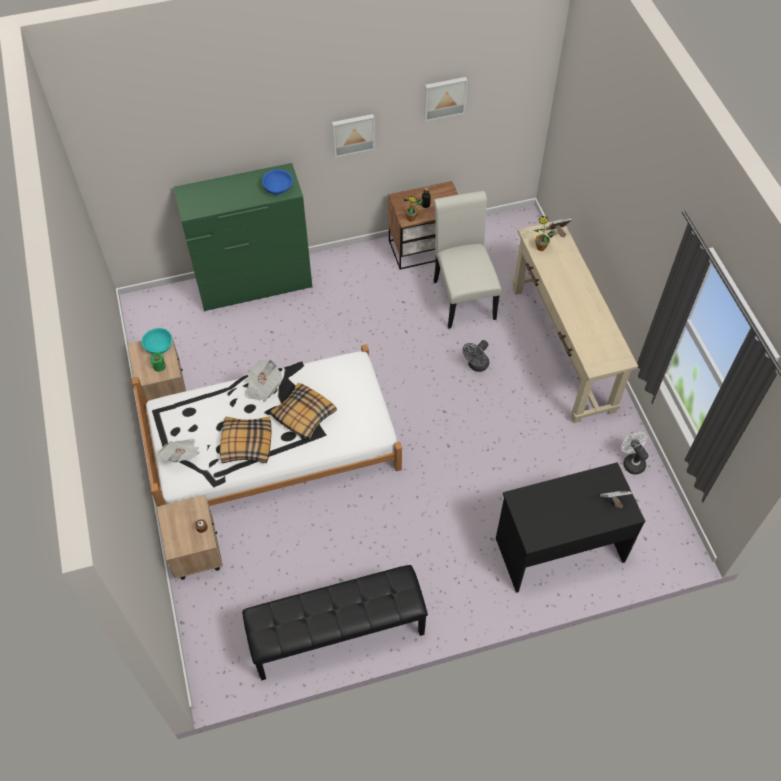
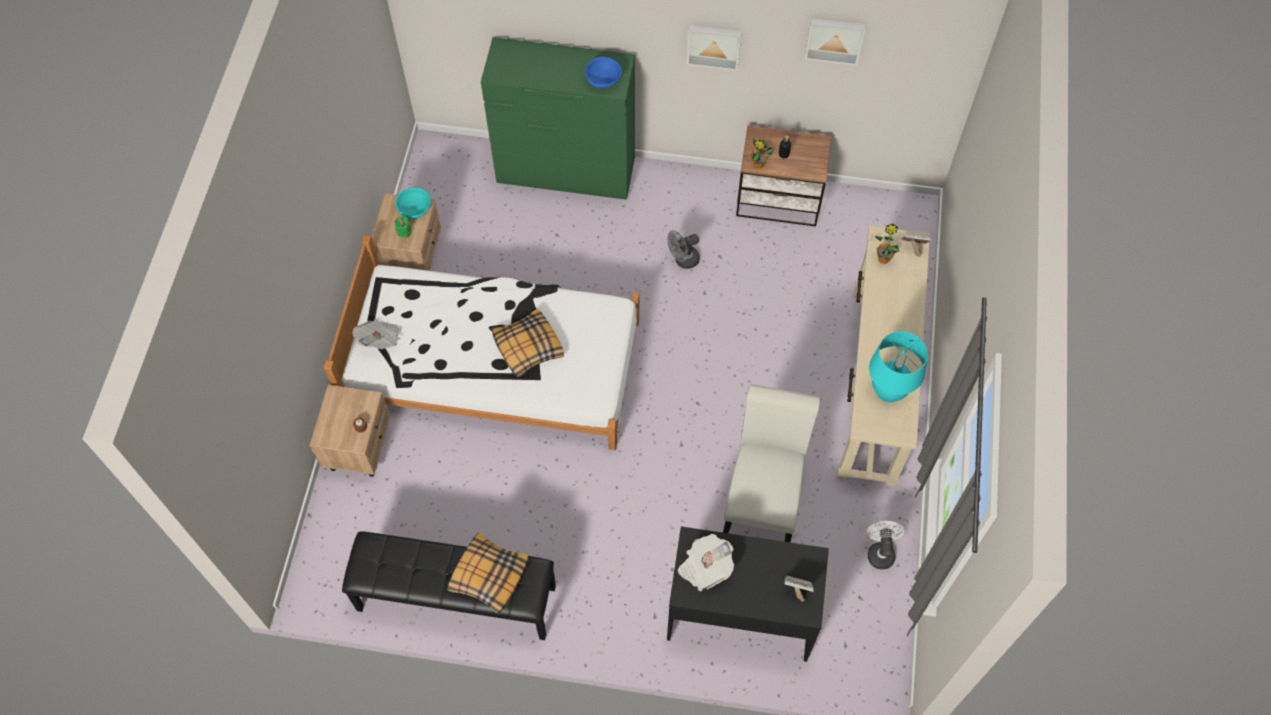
camera: 25 degrees right, 5 degrees up
(246, 443) = (452, 354): pillow -> pillow (488, 576)
(262, 386) = (501, 297): newspaper -> newspaper (705, 567)
(462, 295) = (791, 275): white chair -> white chair (763, 499)
(476, 366) = (762, 365): grey fan -> grey fan (683, 260)
(596, 335) = (889, 390): none -> turquoise table lamp

